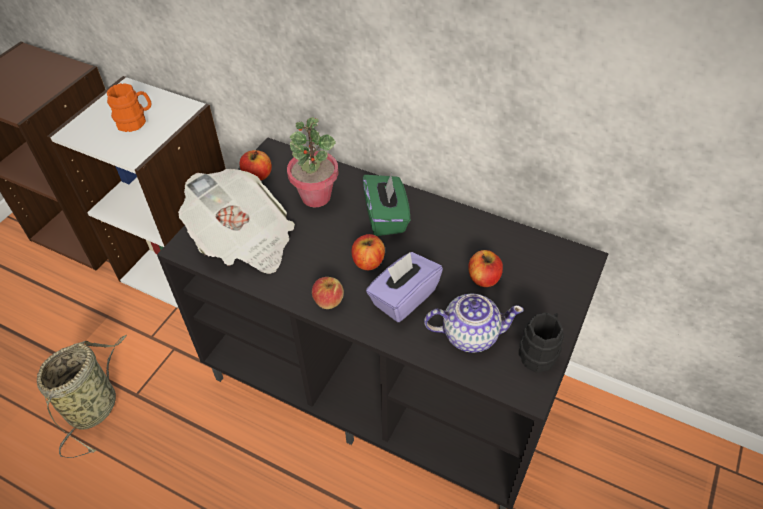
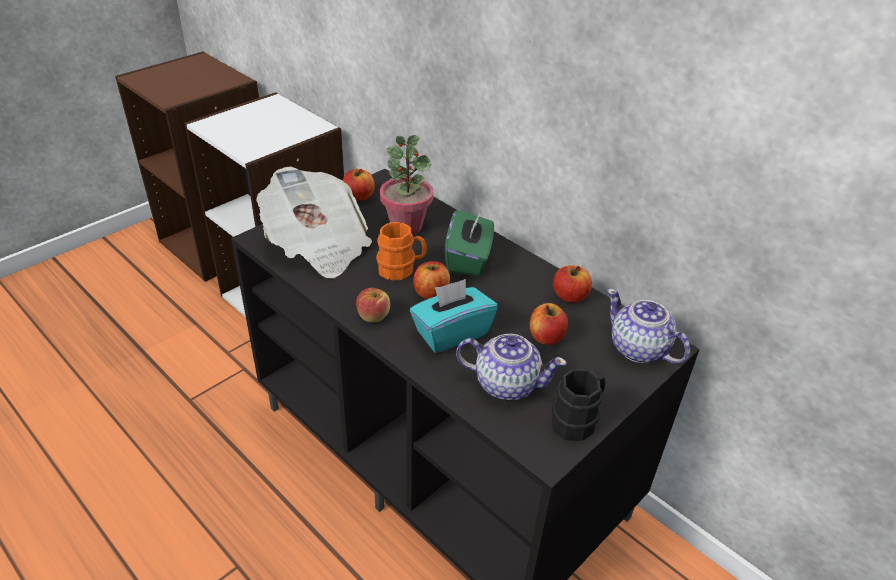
camera: 15 degrees right, 10 degrees down
(95, 405) = (148, 398): basket -> none
(136, 121) = (267, 128): orange mug -> orange mug (401, 269)
(403, 298) = (451, 333): purple tissue box -> turquoise tissue box
(487, 231) = (570, 296): none -> apple
(562, 268) = (639, 349): none -> teapot

